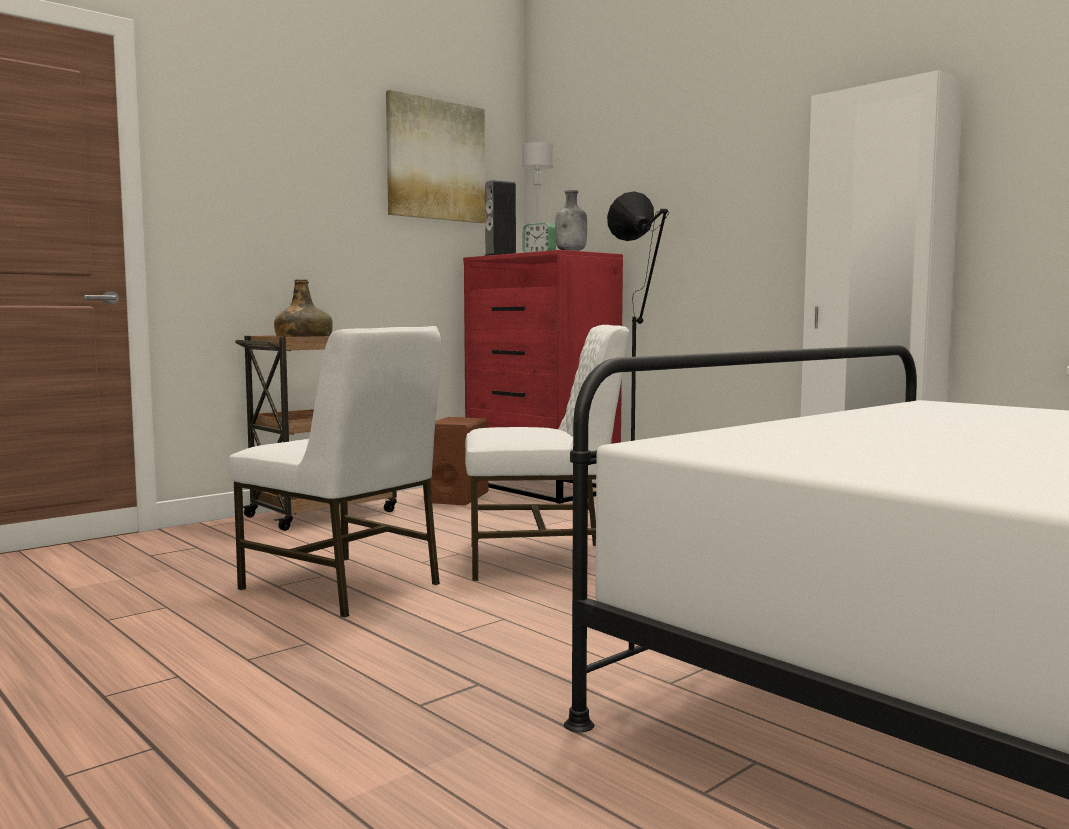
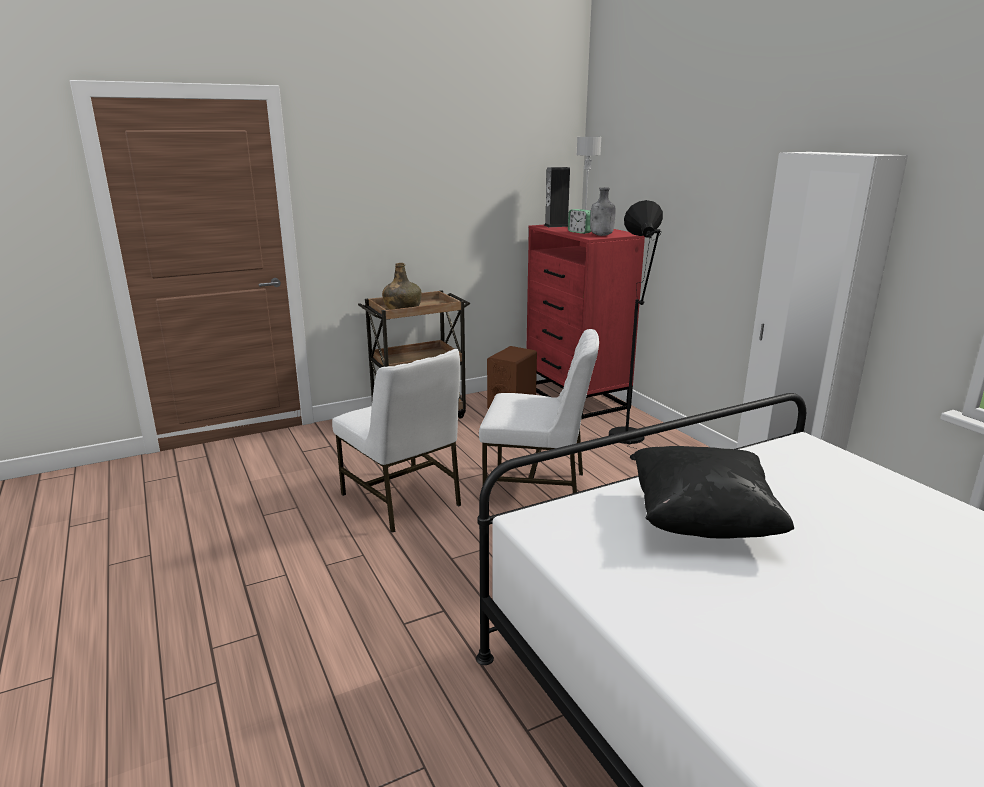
camera: 15 degrees right, 15 degrees up
(435, 160) = (508, 152): picture -> none
(891, 434) = (702, 521): none -> black pillow

